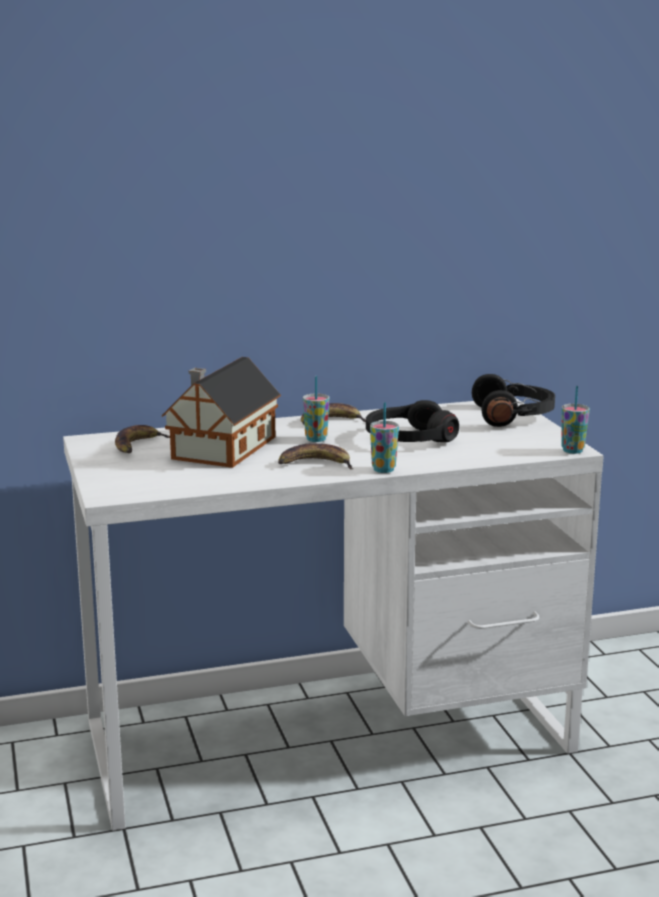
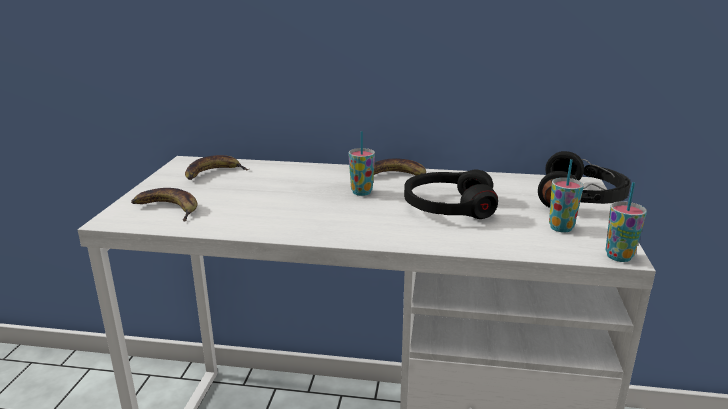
camera: 25 degrees right, 5 degrees up
(221, 449) = (269, 188): toy house -> none
(315, 464) = (327, 220): banana -> banana (167, 208)
(383, 469) = (384, 240): cup -> cup (561, 228)

